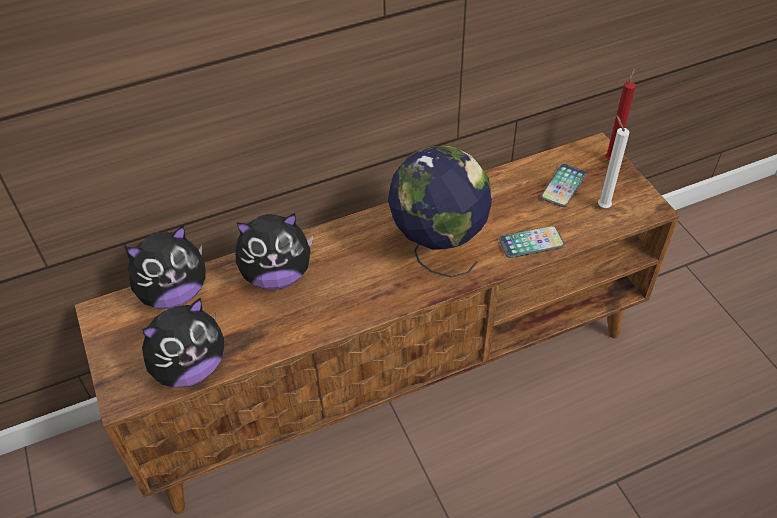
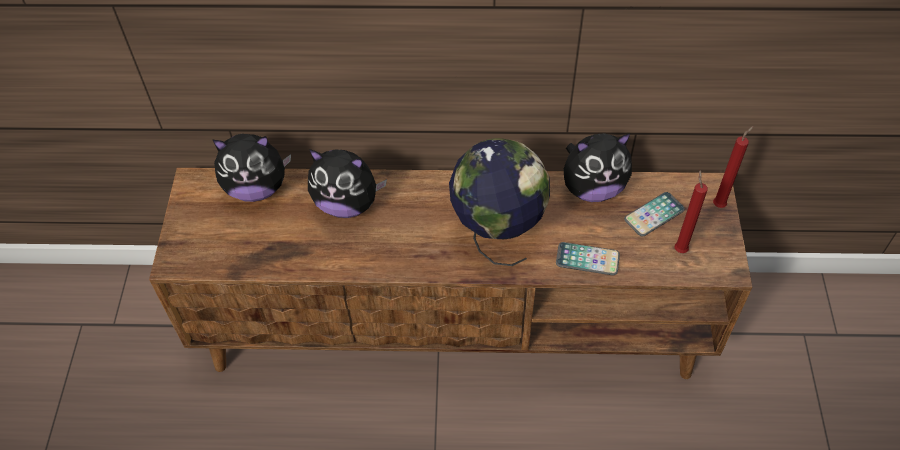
camera: 25 degrees right, 5 degrees up
(190, 367) = (236, 258): plush toy -> plush toy (592, 188)
(602, 205) = (680, 248): white candle -> red candle

